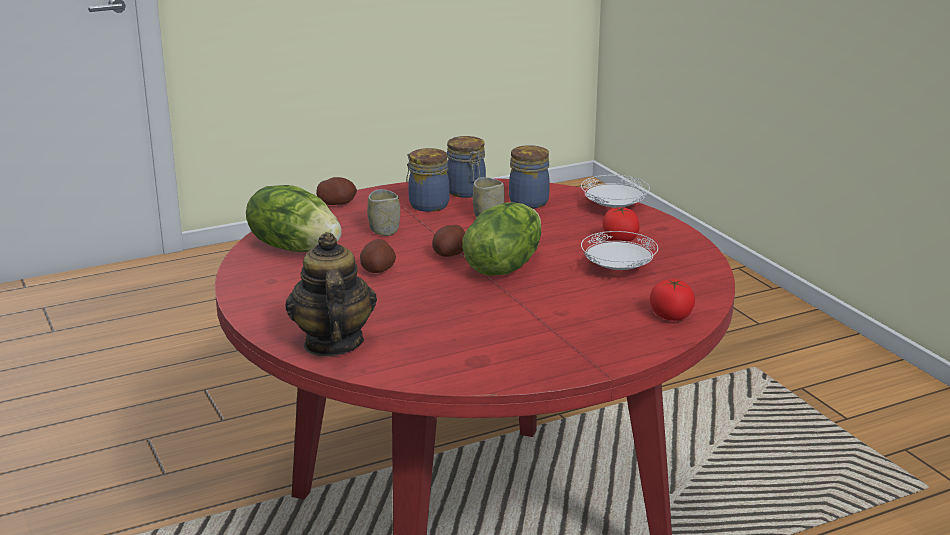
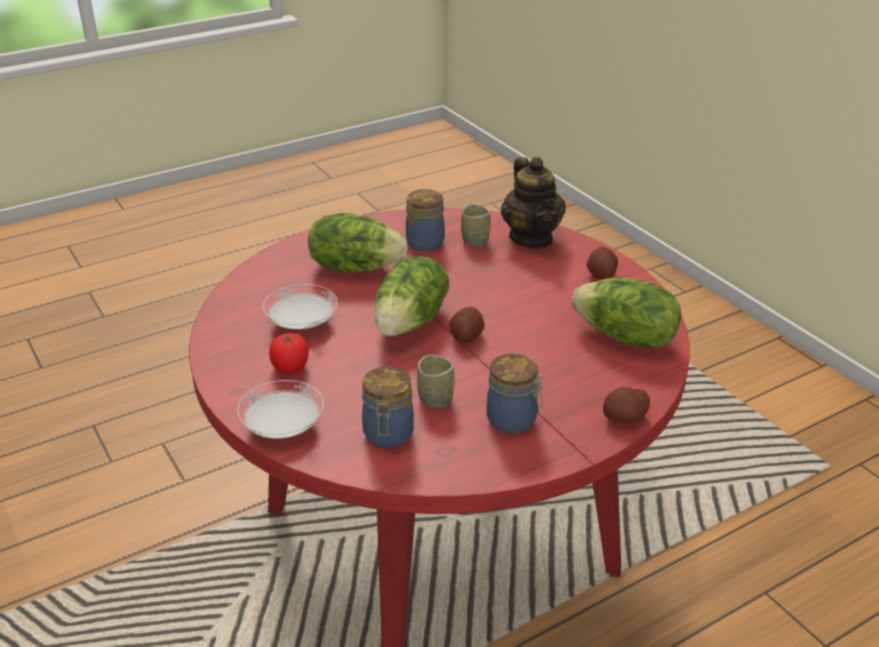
camera: 175 degrees right, 10 degrees up
(378, 270) = (528, 312): potato -> potato (601, 274)
(384, 231) = (546, 369): cup -> cup (475, 241)
(466, 192) = (470, 453): jar -> jar (424, 242)
(568, 318) = (355, 267): none -> lettuce
(671, 316) = (270, 273): tomato -> none

